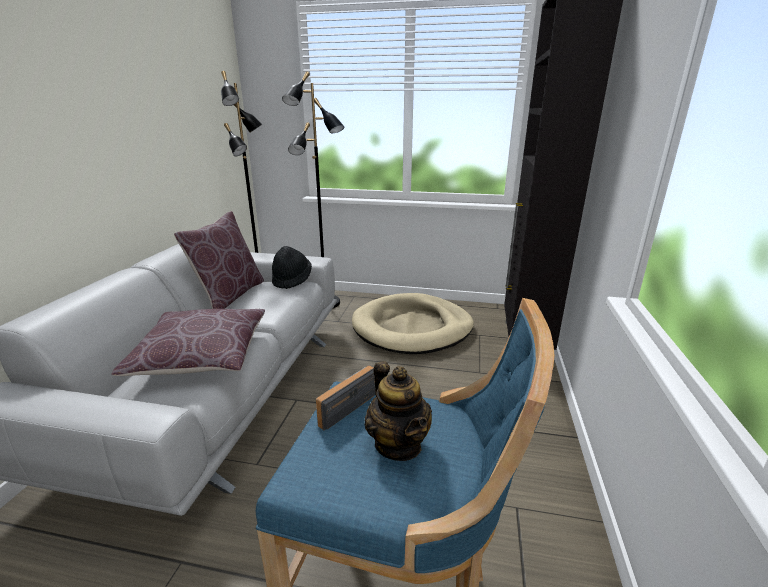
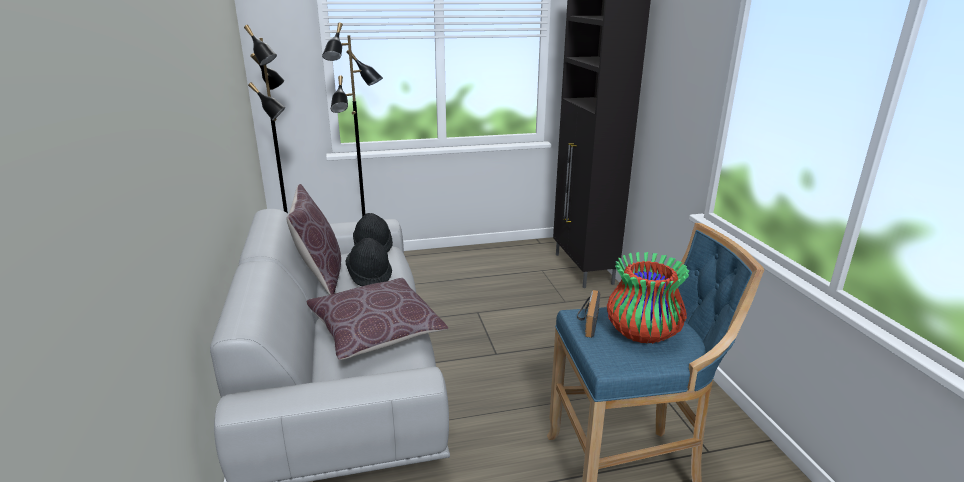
camera: 25 degrees left, 0 degrees up
(260, 303) = (370, 276): none -> black hat
(398, 444) = (642, 332): teapot -> vase
(412, 328) = (478, 276): beige dog bed -> none

